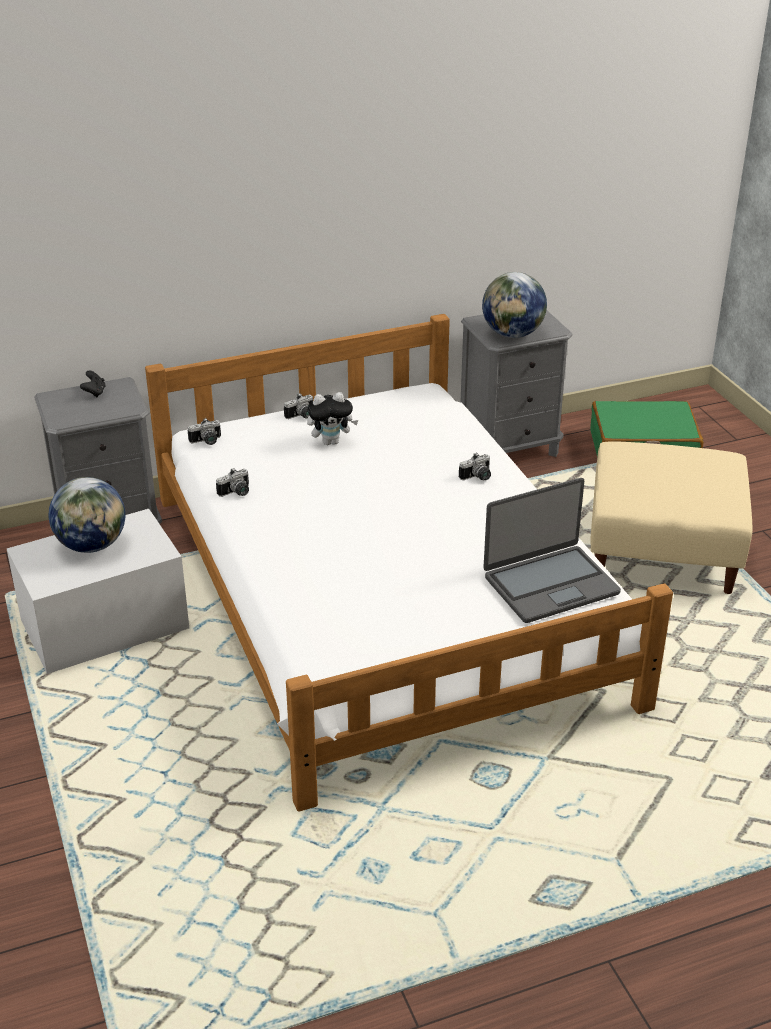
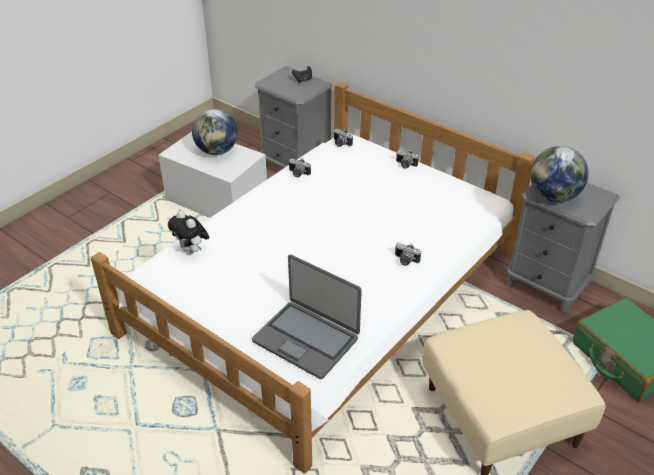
camera: 60 degrees right, 5 degrees up
(331, 441) = (385, 186): plush toy -> plush toy (192, 251)

